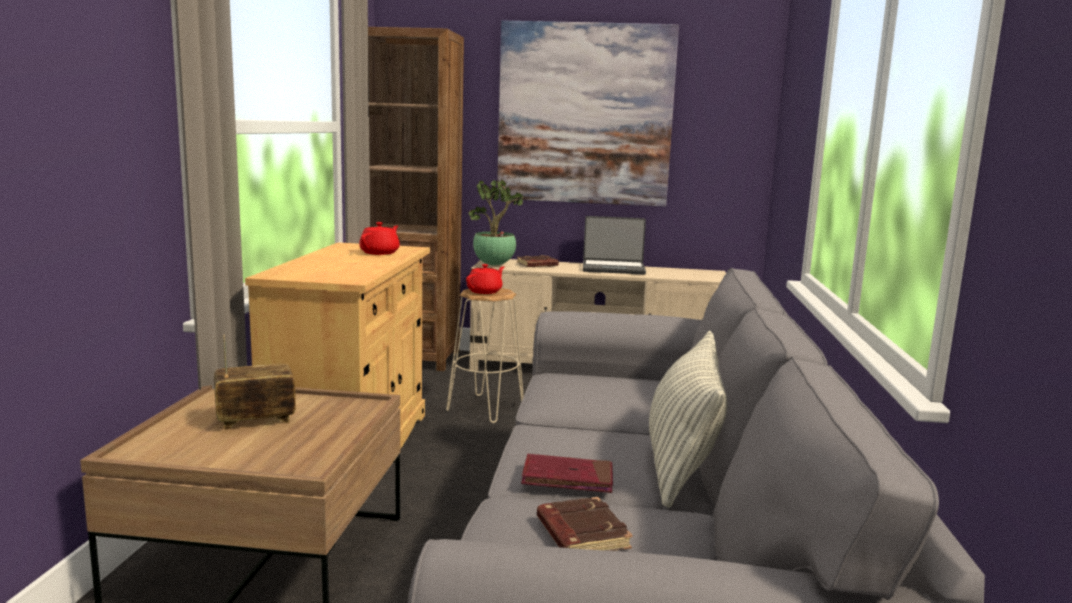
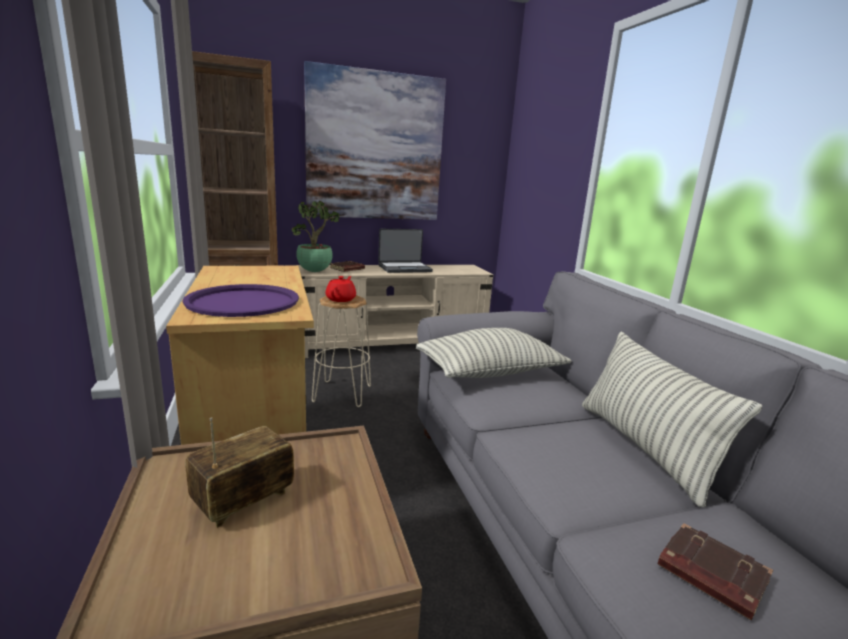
camera: 25 degrees left, 5 degrees up
(326, 269) = (243, 302): none -> purple tray
(380, 253) = (265, 275): red teapot -> none
(567, 478) = (598, 494): red book -> none
(596, 379) = (490, 372): none -> pillow

